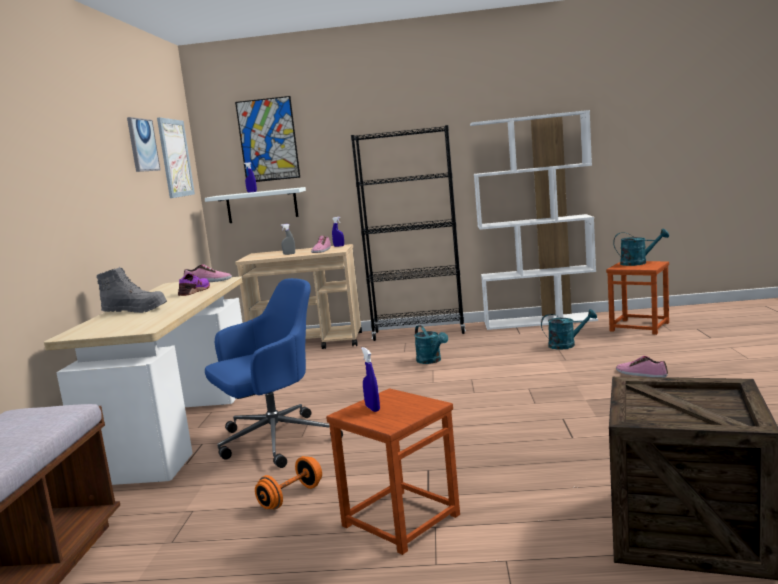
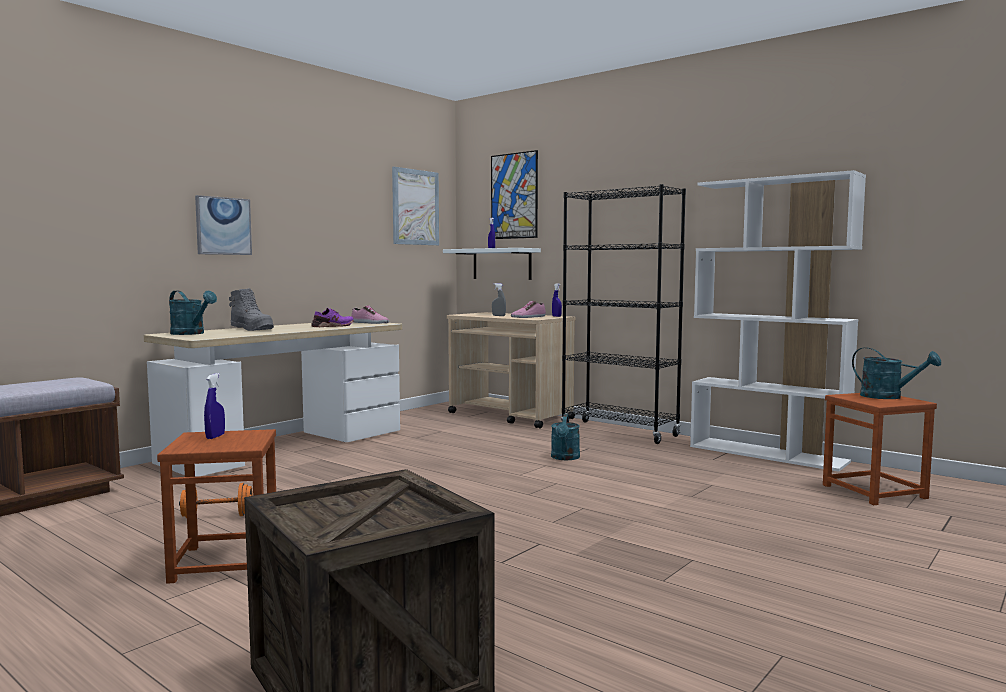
camera: 35 degrees right, 5 degrees down
(142, 145) = (359, 190): picture -> picture (223, 226)
(274, 441) = (305, 477): blue office chair -> none
(567, 345) = (732, 483): turquoise watering can -> turquoise watering can (191, 333)
(641, 373) = (736, 535): shoe -> none

